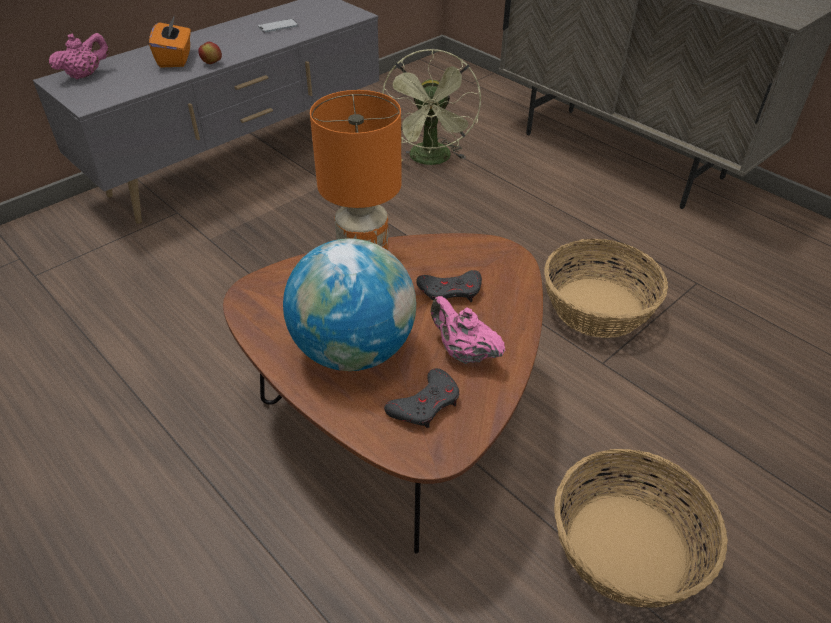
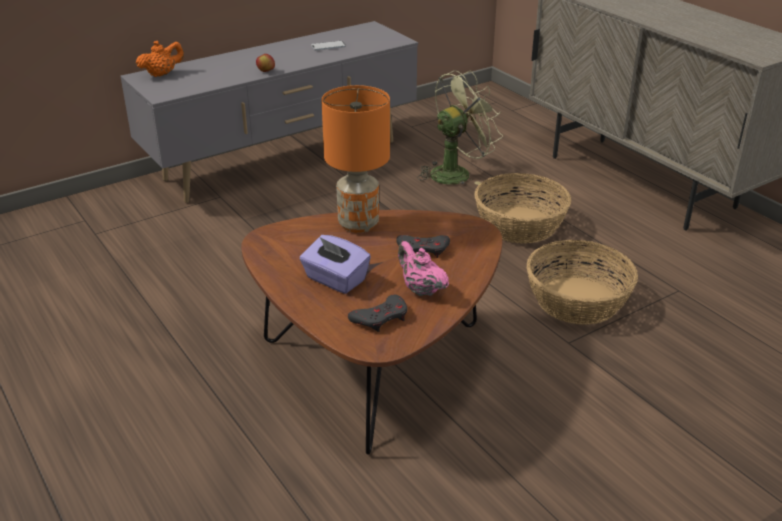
camera: 10 degrees right, 10 degrees down
(85, 75) = (162, 74): pink teapot -> orange teapot
(175, 59) = (237, 66): orange tissue box -> none
(354, 350) = (335, 280): globe -> purple tissue box
(431, 160) = (456, 172): green fan -> green fan turned 135 degrees counterclockwise
(627, 549) = (547, 474): basket -> basket (520, 225)

